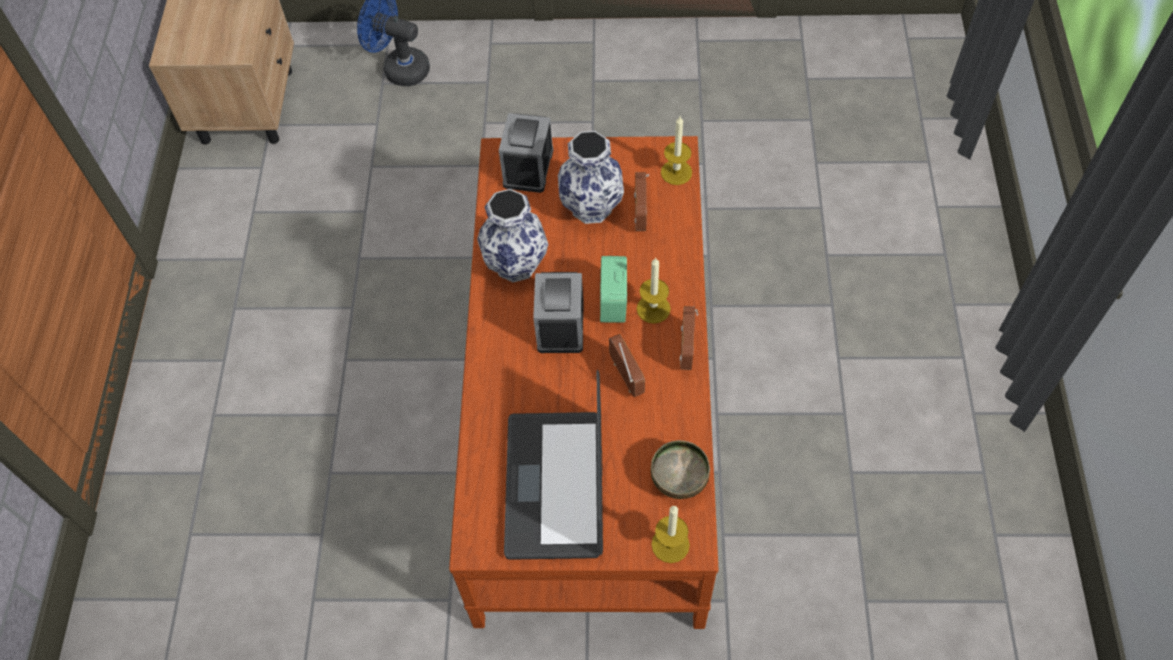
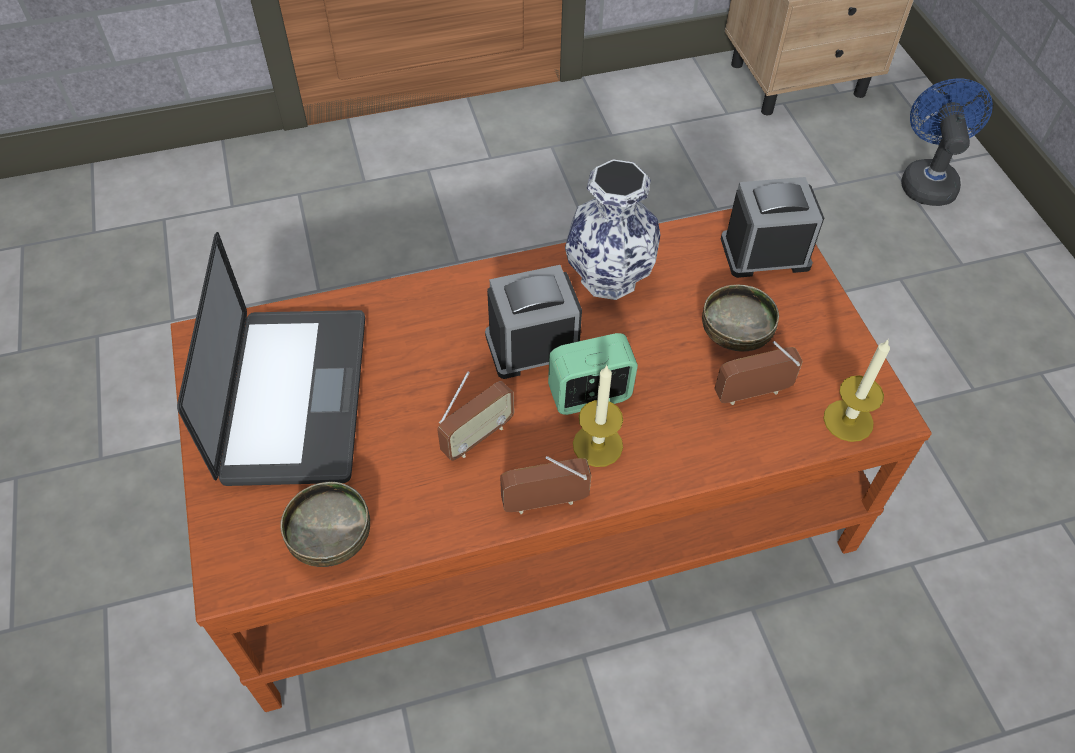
camera: 70 degrees right, 5 degrees down
(554, 486) = (295, 397): laptop -> laptop turned 105 degrees clockwise
(592, 208) = (735, 336): vase -> bowl
(670, 544) = (228, 550): candle -> none

